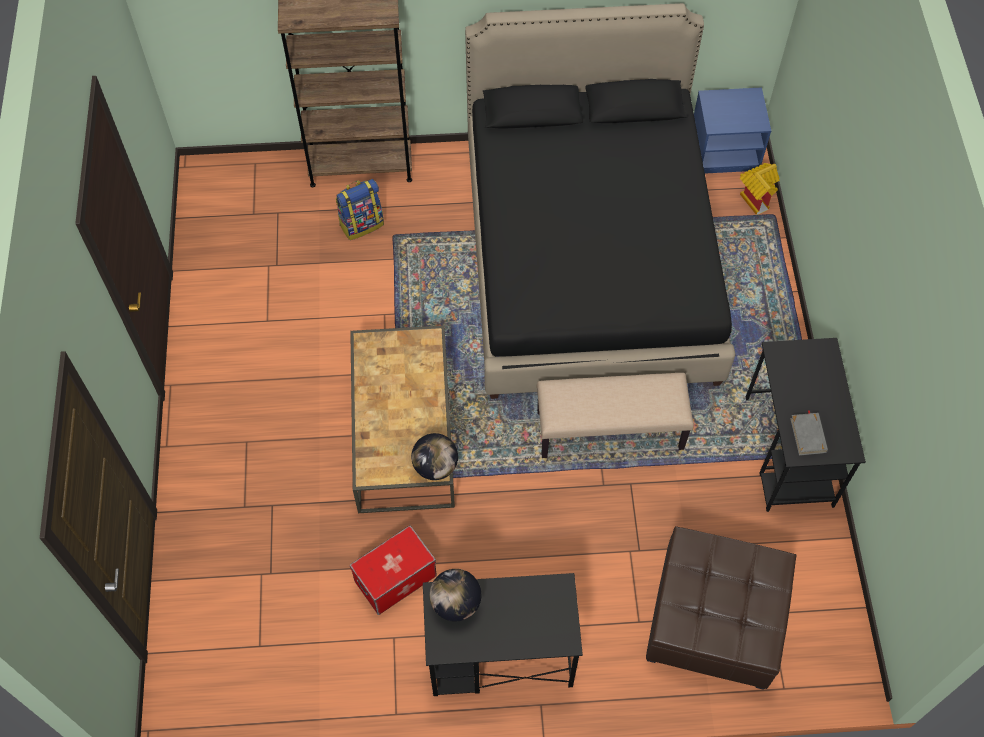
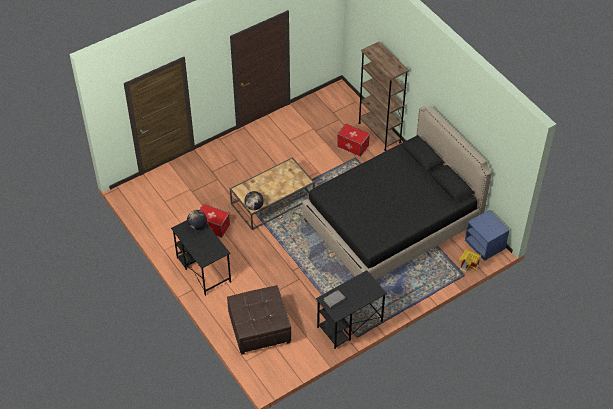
camera: 60 degrees right, 10 degrees down
(361, 224) = (353, 146): backpack -> storage box
(610, 429) = (318, 262): beige bench -> none

